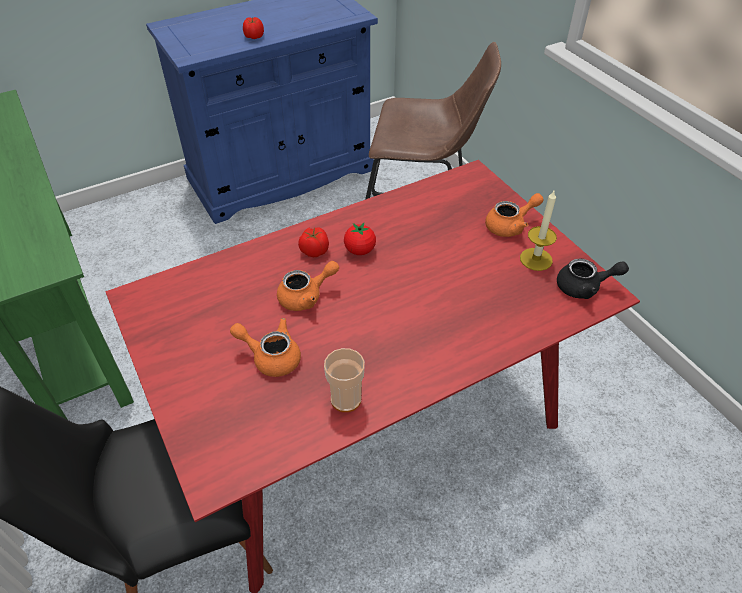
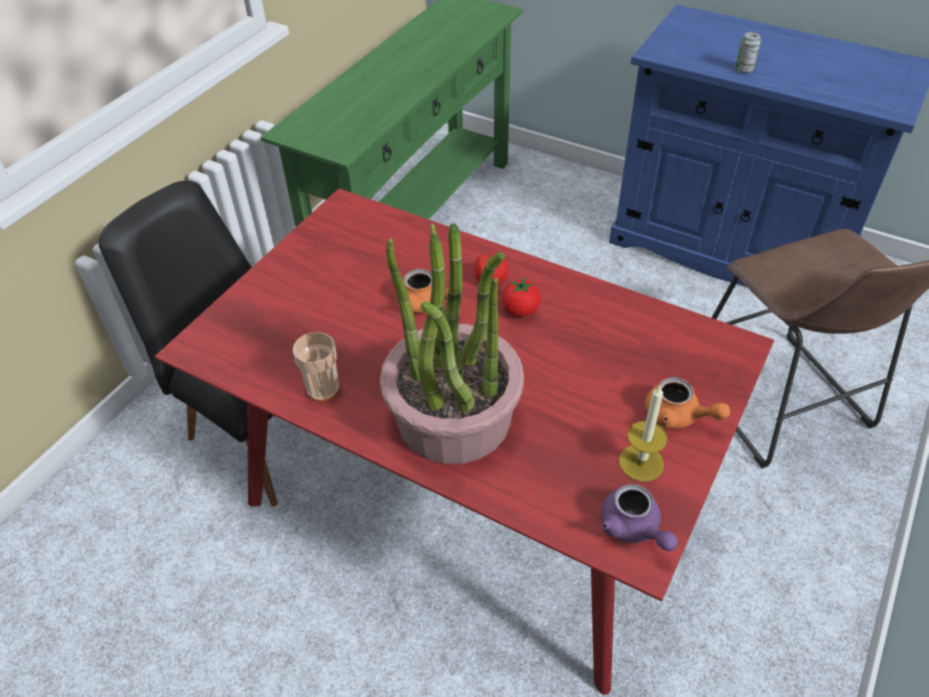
camera: 60 degrees right, 0 degrees up
(254, 37) = (744, 69): tomato -> can
(271, 357) = (337, 317): orange teapot -> none
(436, 332) = (453, 418): none -> potted plant
(584, 287) = (633, 529): black teapot -> purple teapot

